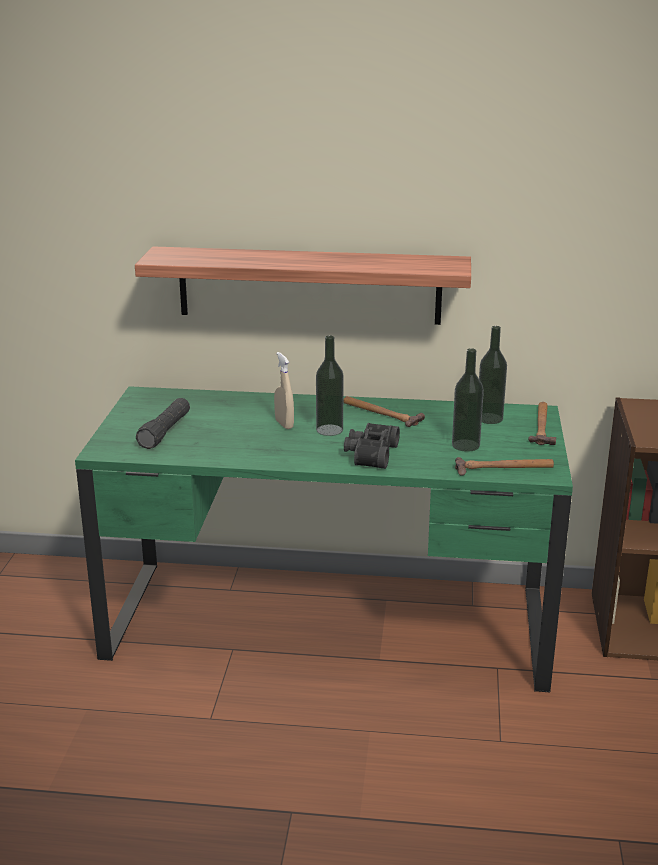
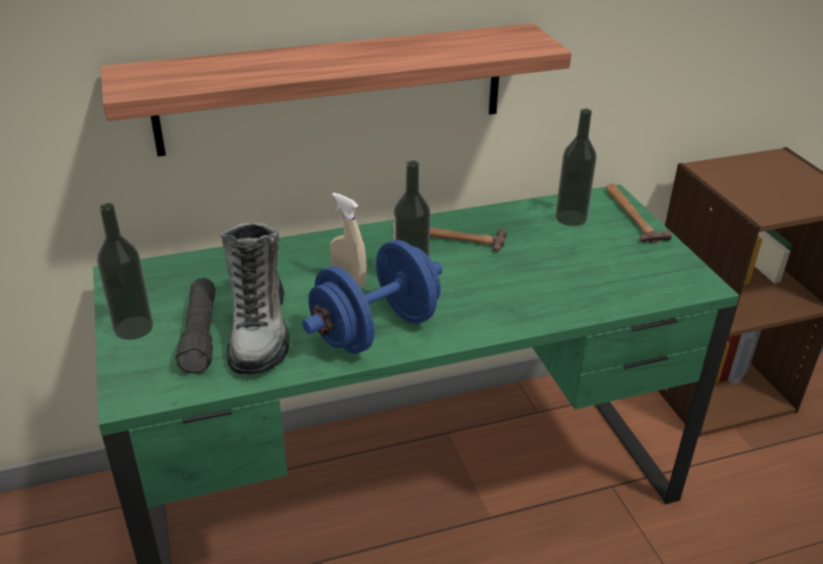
camera: 25 degrees left, 10 degrees up
(203, 437) = (259, 331): none -> boot
(278, 451) = (375, 330): none -> blue dumbbell
(369, 454) = (488, 305): black binoculars -> none
(465, 445) = (581, 263): bottle -> bottle (133, 328)
(504, 468) = (650, 287): hammer -> none

